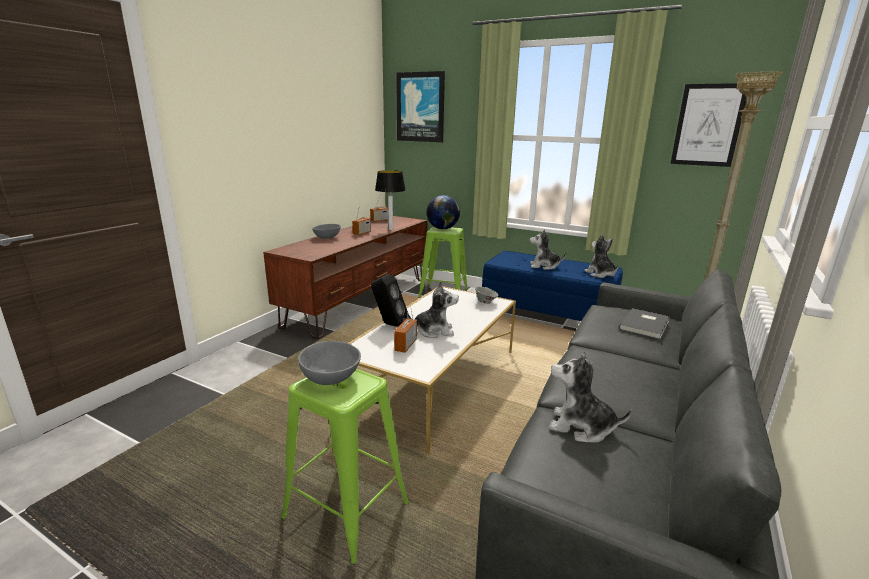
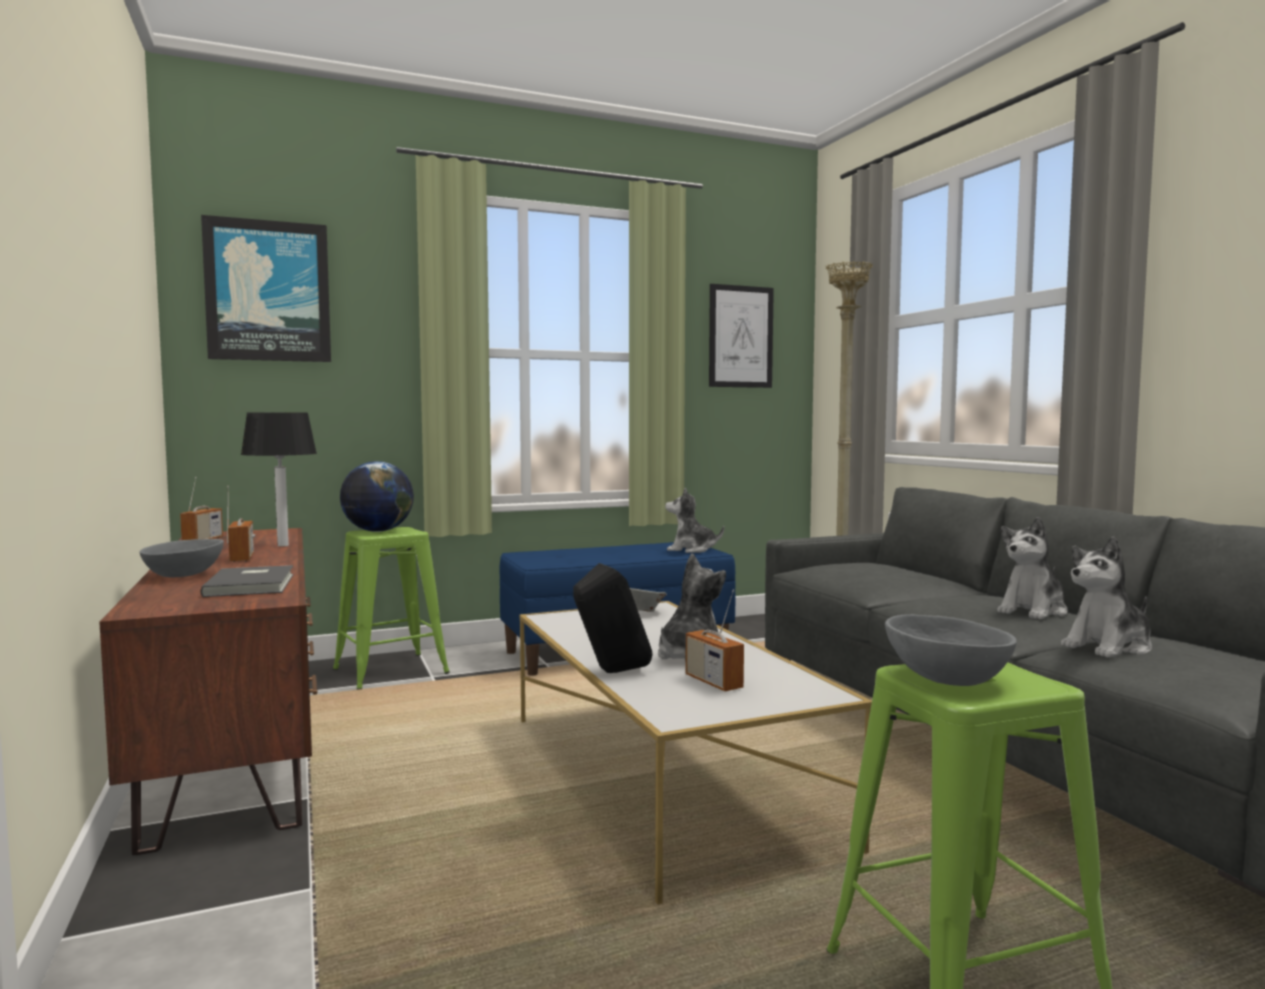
camera: 50 degrees left, 15 degrees down
(544, 266) = (610, 556): plush toy -> plush toy (1033, 611)
(646, 325) = (886, 569): grey book -> grey book (253, 584)

